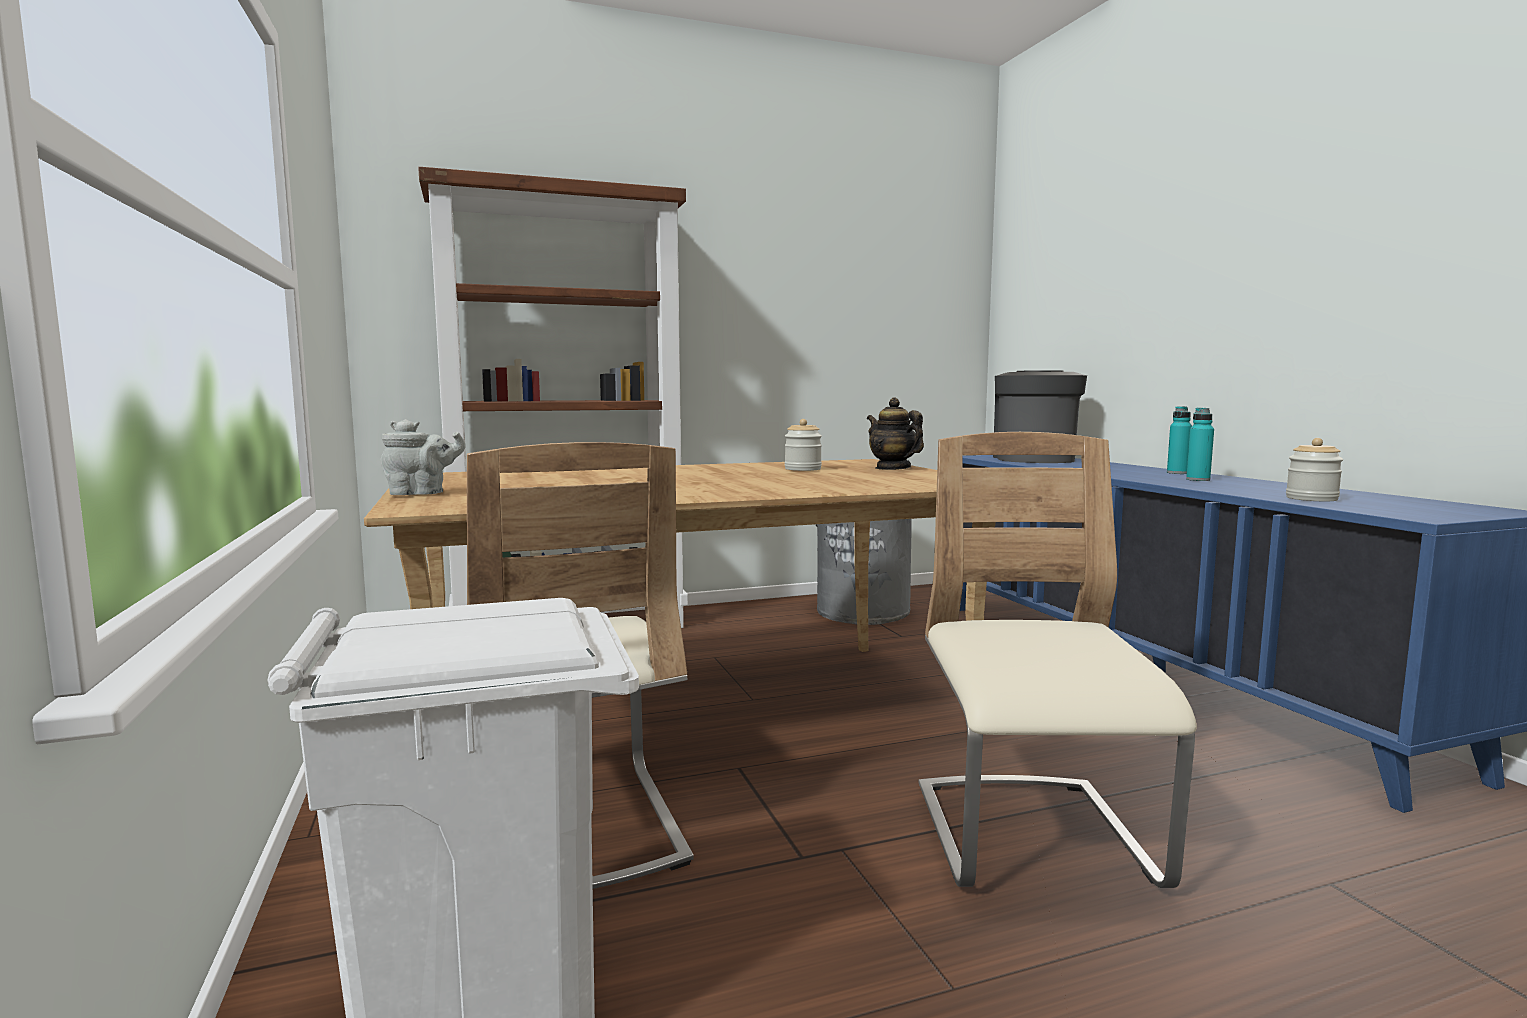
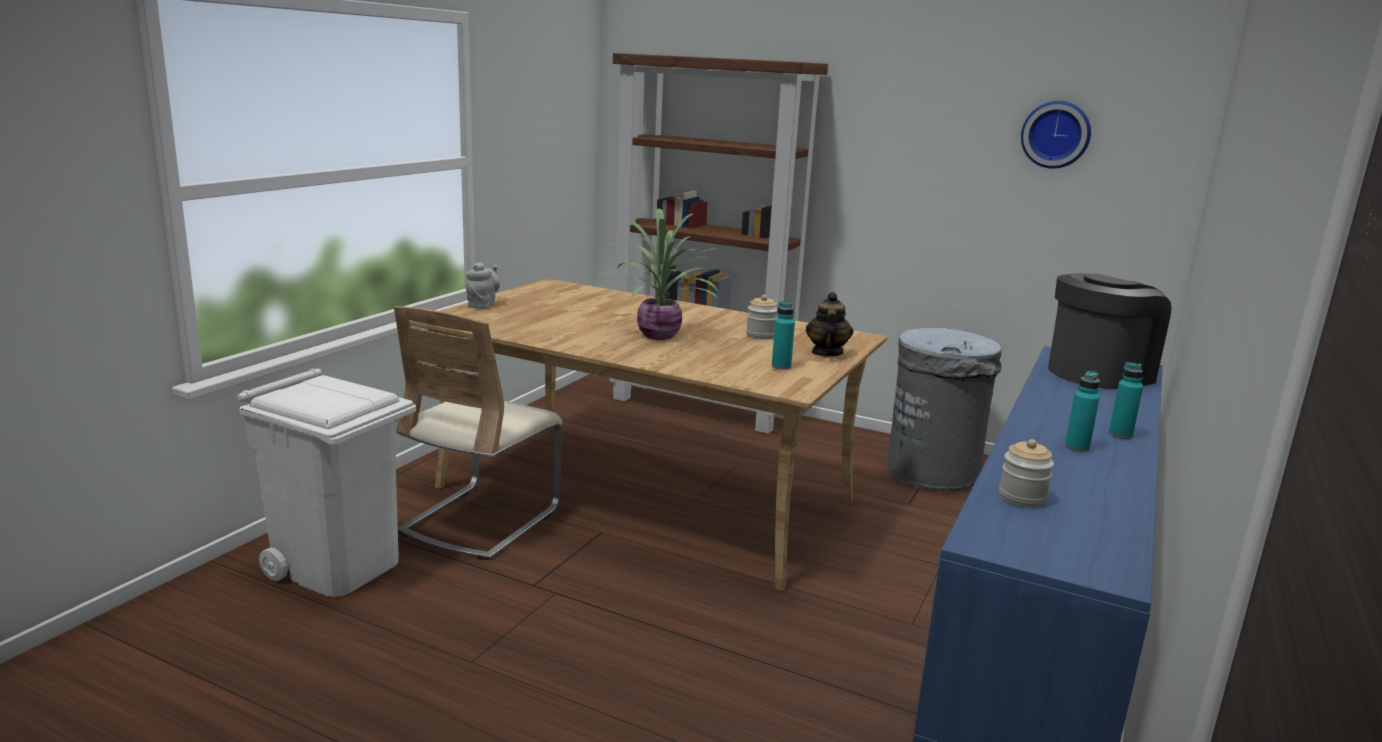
camera: 45 degrees right, 10 degrees up
(421, 494) = (483, 305): grey teapot -> grey teapot turned 105 degrees counterclockwise
(731, 480) = (661, 336): none -> potted plant
(882, 277) = (1056, 134): none -> wall clock
(908, 477) = (781, 366): none -> turquoise bottle
(1032, 838) = (649, 645): beige chair -> none

